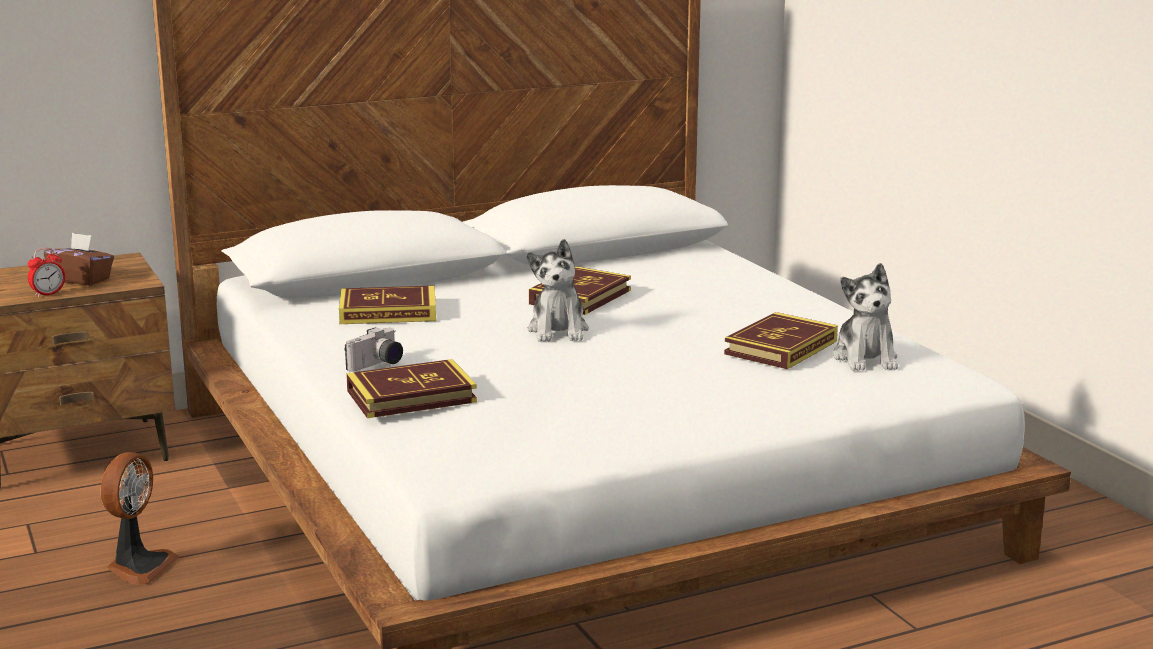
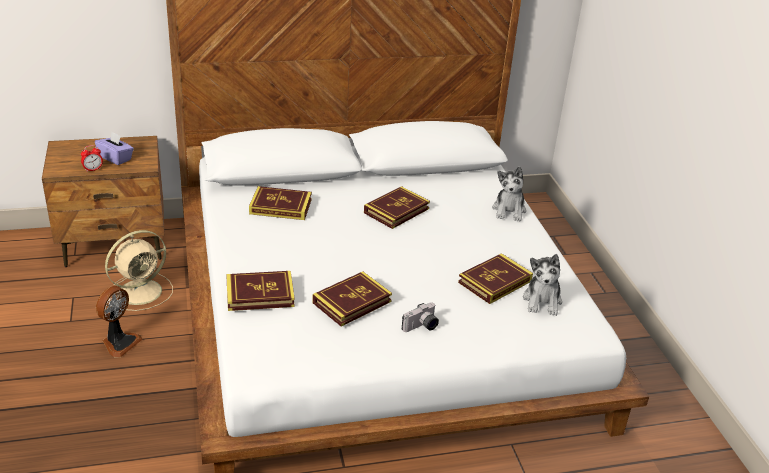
camera: 10 degrees right, 15 degrees up
(82, 280) = (116, 158): brown tissue box -> purple tissue box
(151, 501) = (142, 291): none -> beige fan
(377, 365) = (255, 258): camera -> camera (421, 327)
(558, 330) = (370, 242): plush toy -> plush toy (509, 210)
(569, 388) = (352, 302): none -> book

